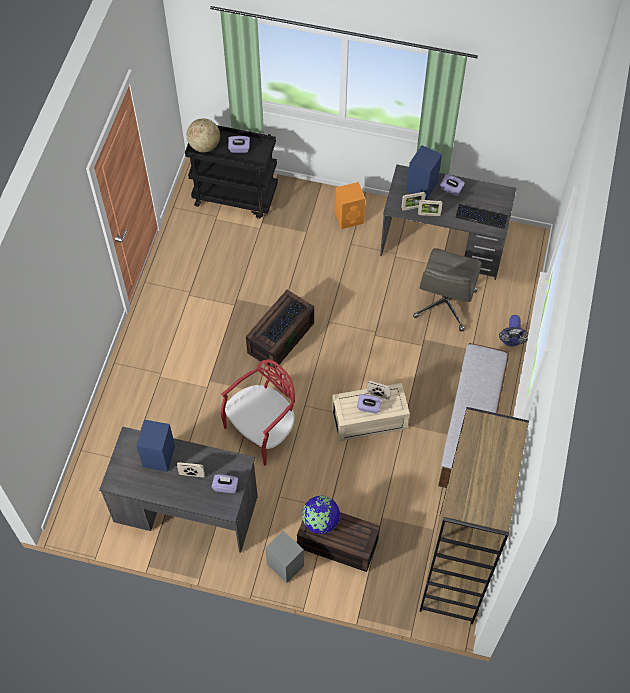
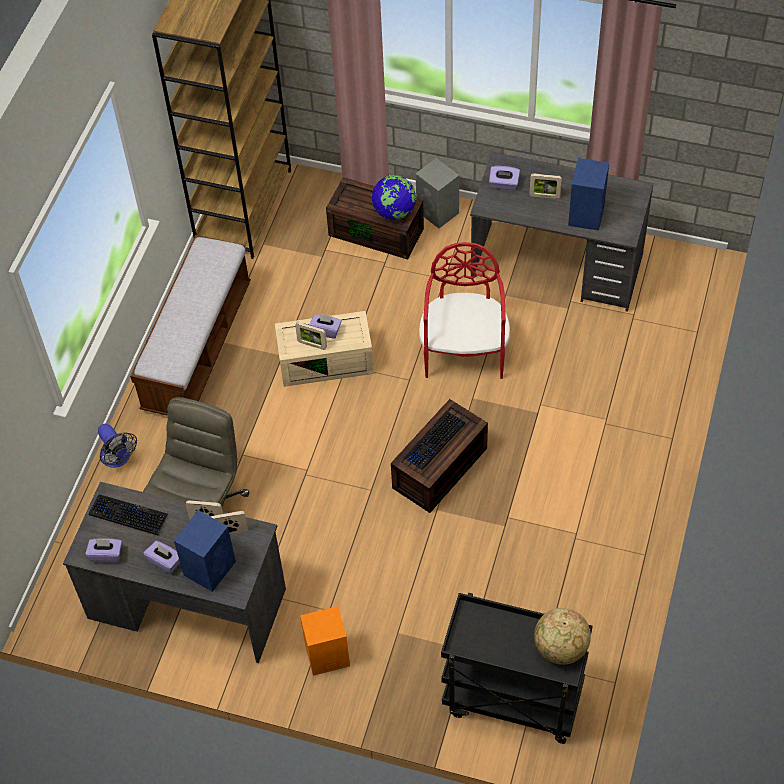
camera: 175 degrees left, 5 degrees down
(239, 149) = (502, 641): purple tissue box -> purple tissue box (106, 555)
(262, 430) = (464, 351): red chair -> red chair turned 135 degrees clockwise
(511, 340) = (118, 458): fan -> fan turned 135 degrees clockwise

